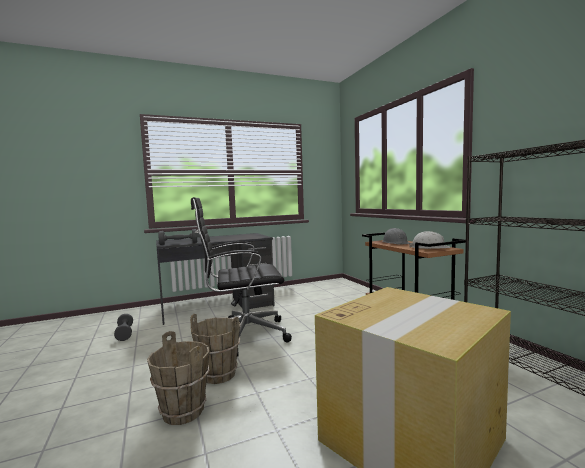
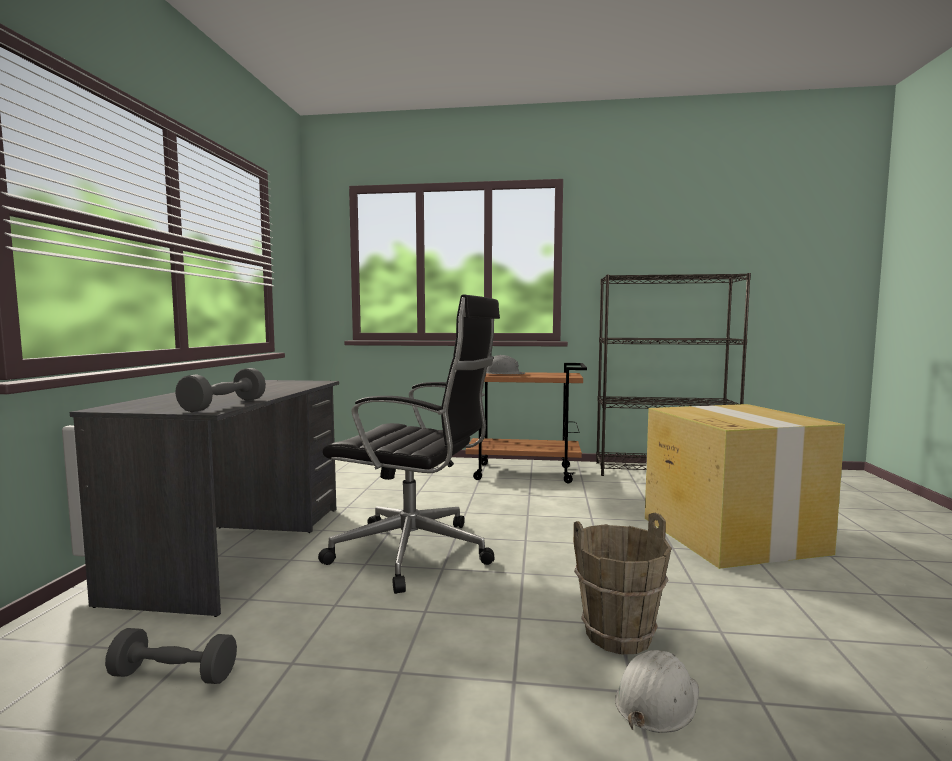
camera: 60 degrees left, 0 degrees up
(219, 374) = (532, 593): brown bucket -> none
(243, 335) = (416, 553): black office chair -> black office chair turned 90 degrees counterclockwise
(429, 248) = (556, 374): white hard hat -> white hard hat (657, 700)

